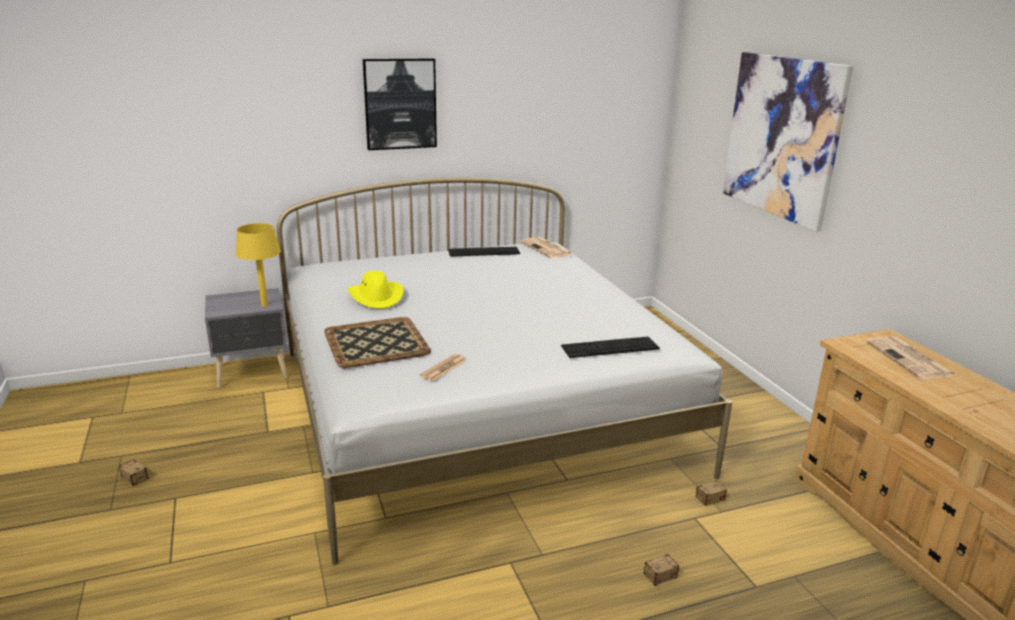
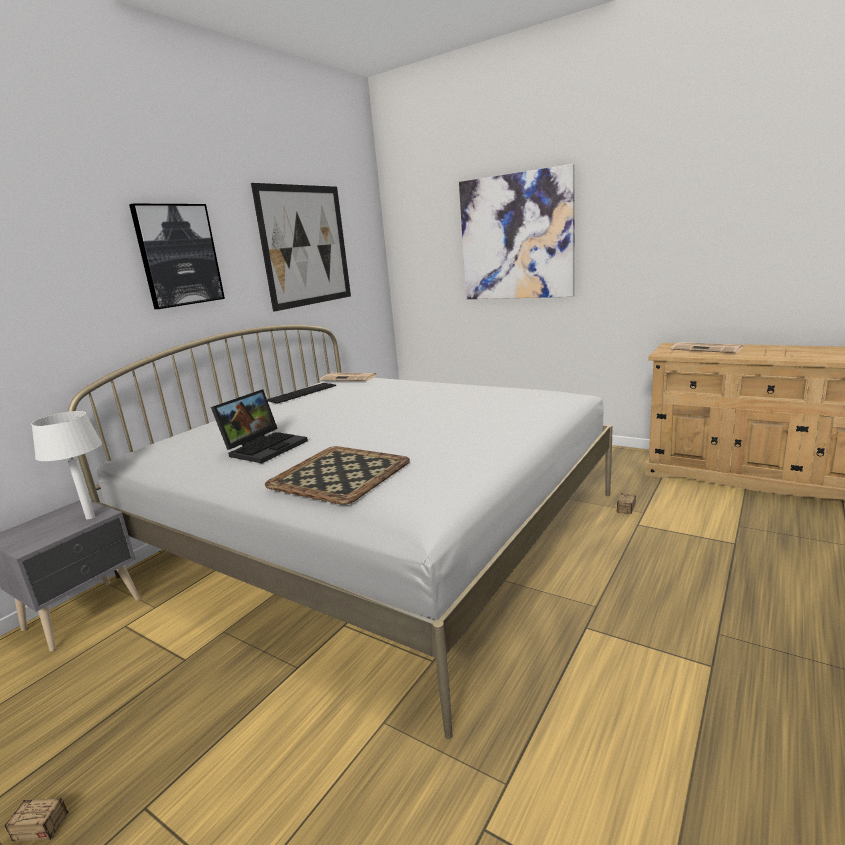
camera: 35 degrees left, 5 degrees down
(264, 305) = (89, 517): yellow table lamp -> white table lamp
(377, 297) = (265, 447): yellow hat -> laptop
(443, 368) = (444, 465): newspaper -> none
(549, 100) = (305, 246): none -> picture
(610, 347) = (531, 407): keyboard -> none
(644, 582) = (682, 581): storage box -> none

